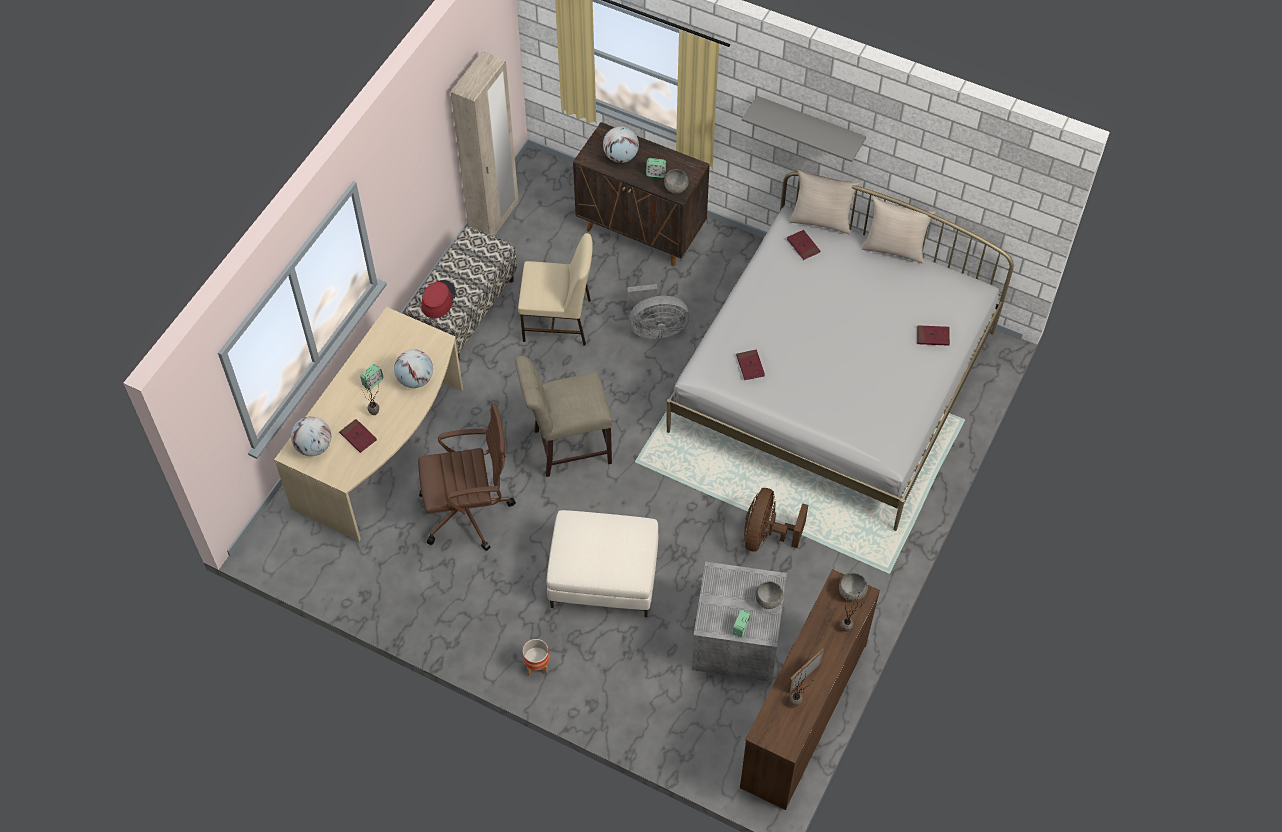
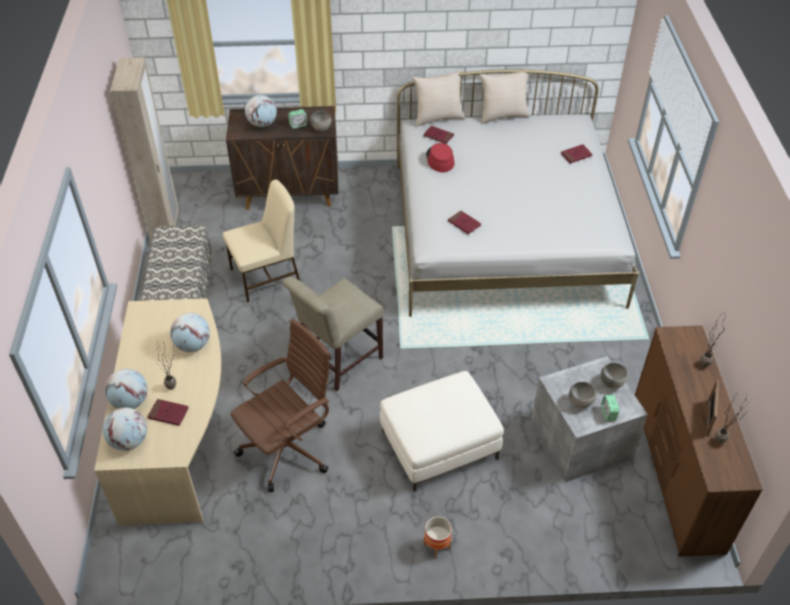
camera: 30 degrees left, 10 degrees down
(334, 410) = (130, 401): none -> globe
(373, 382) = (153, 363): alarm clock -> none
(438, 300) = (166, 287): red hat -> red hat (439, 159)
(655, 329) = (347, 251): grey fan -> none
(766, 535) = (541, 354): brown fan -> none
(809, 126) = (413, 31): grey shelf -> none
(852, 593) = (685, 337): grey bowl -> grey bowl (580, 402)

